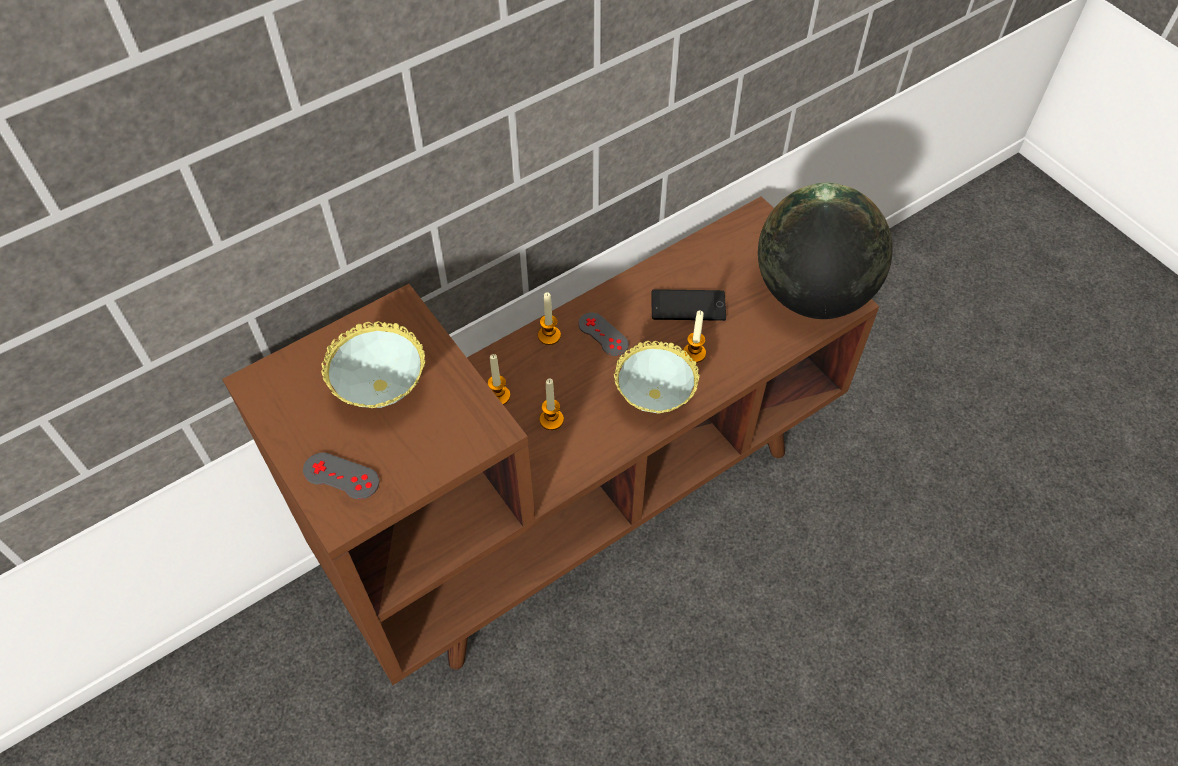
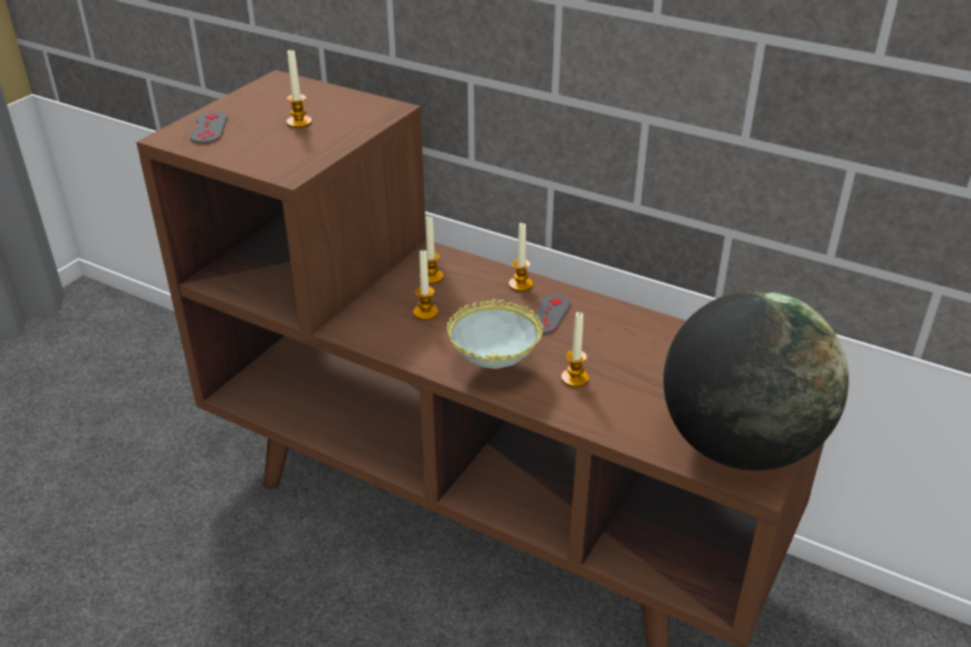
camera: 65 degrees right, 20 degrees down
(382, 392) = (299, 122): bowl -> candle
(688, 306) = (633, 358): phone -> none

